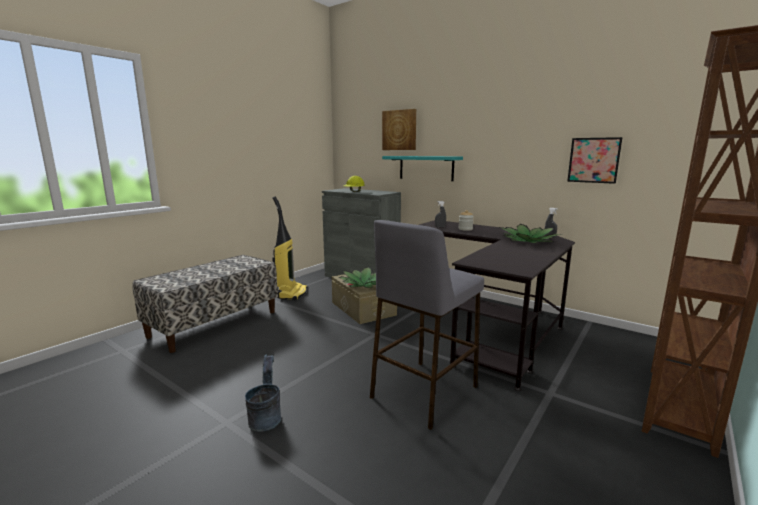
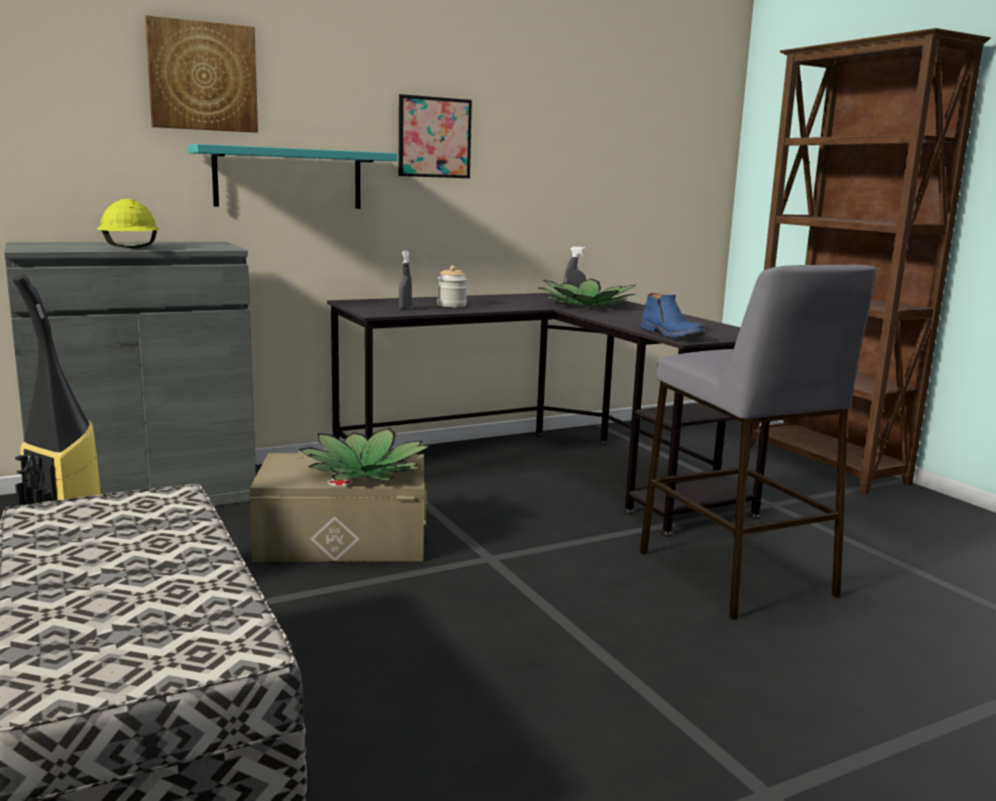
camera: 65 degrees left, 0 degrees up
(266, 417) = (764, 739): grey bucket -> none
(477, 259) = (672, 335): none -> blue boot
(593, 160) = (592, 167): picture -> picture (434, 137)

